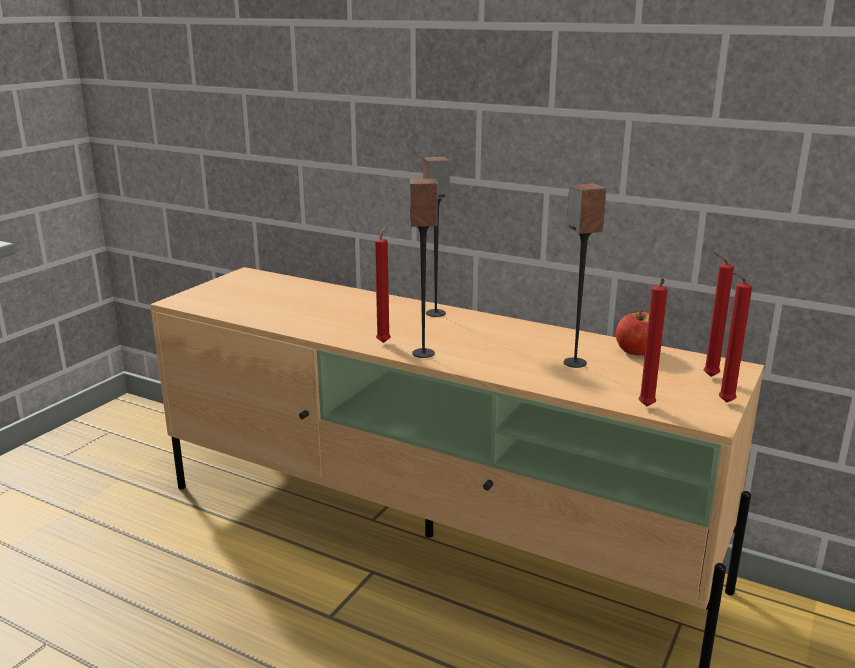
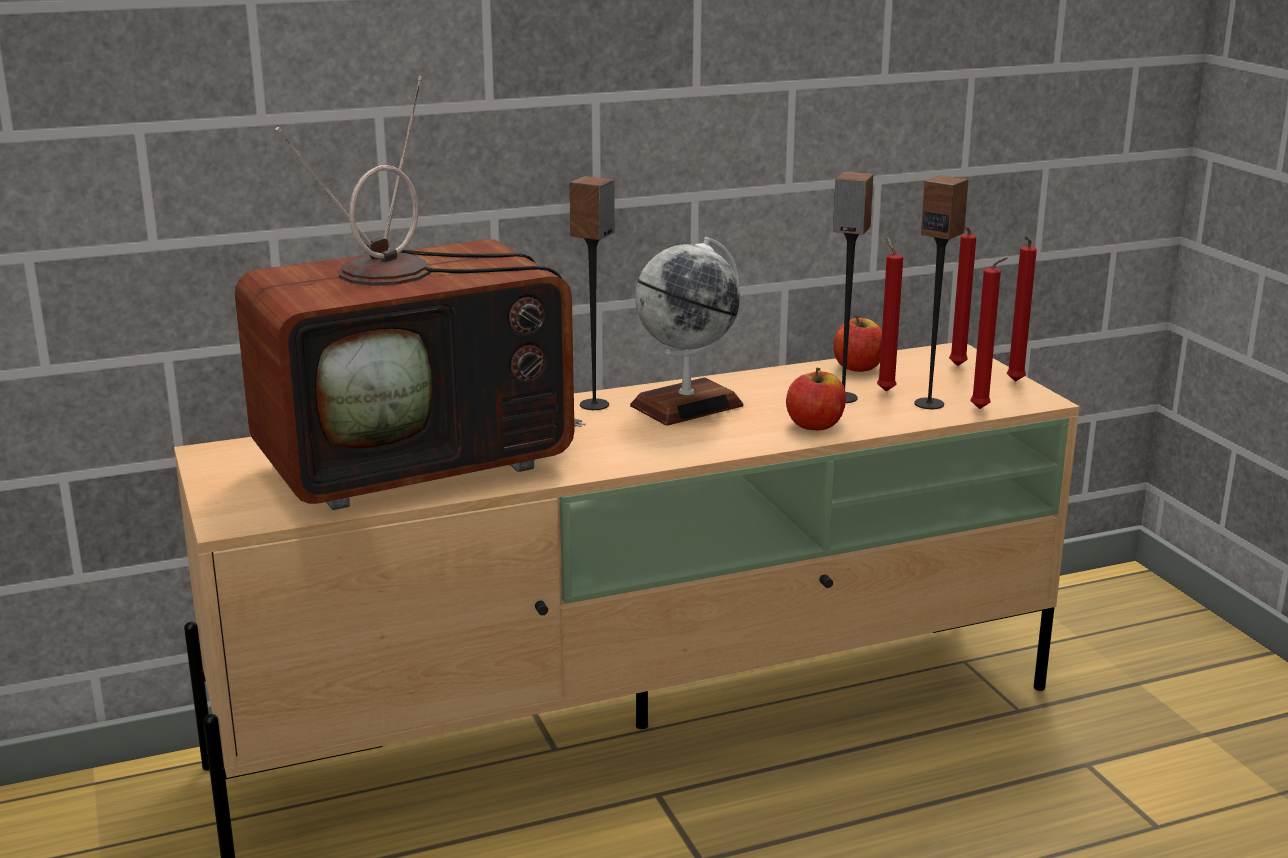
camera: 50 degrees left, 0 degrees up
(297, 307) = (419, 461): none -> television
(384, 342) = (632, 453): red candle -> red candle (884, 390)
(424, 353) = (701, 447): speaker -> speaker (929, 404)
(478, 331) = (687, 405): none -> globe
(514, 369) = (815, 425): none -> apple

